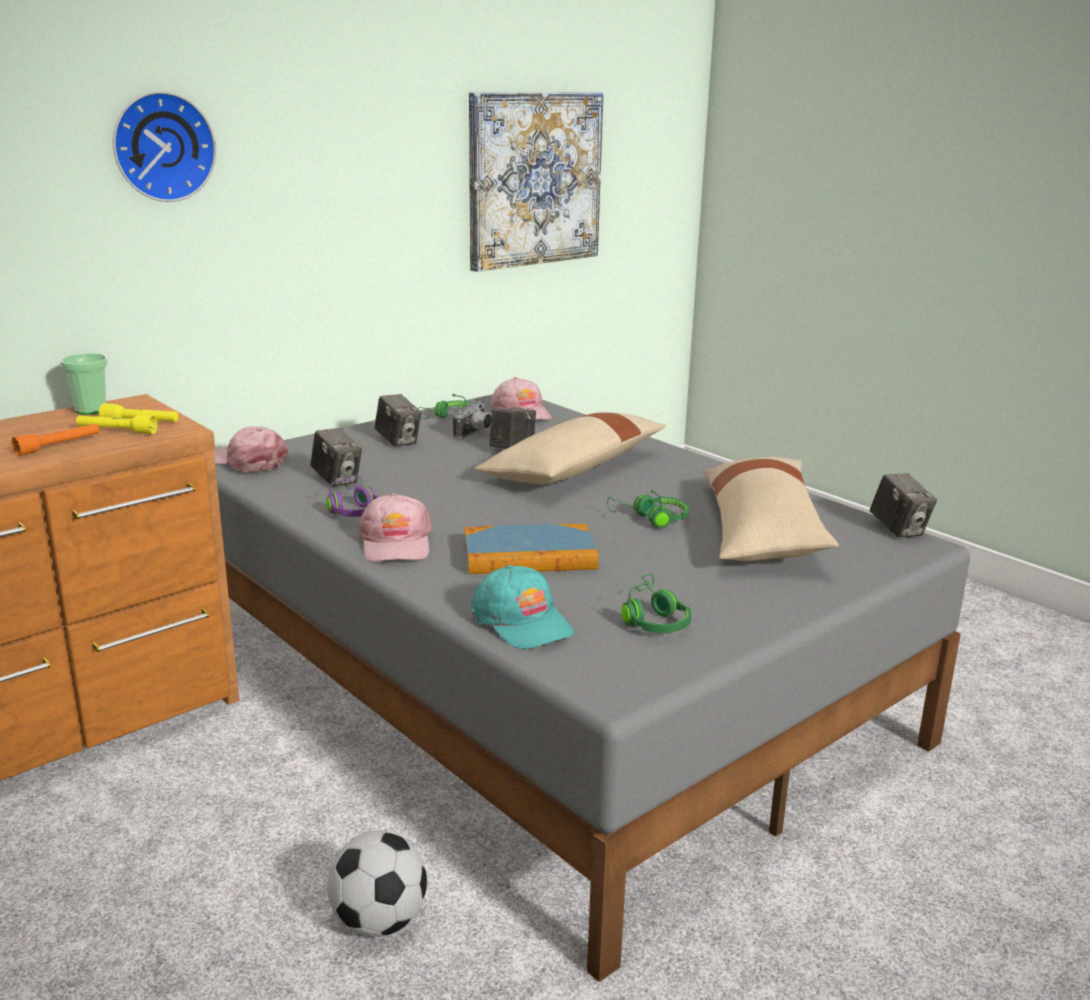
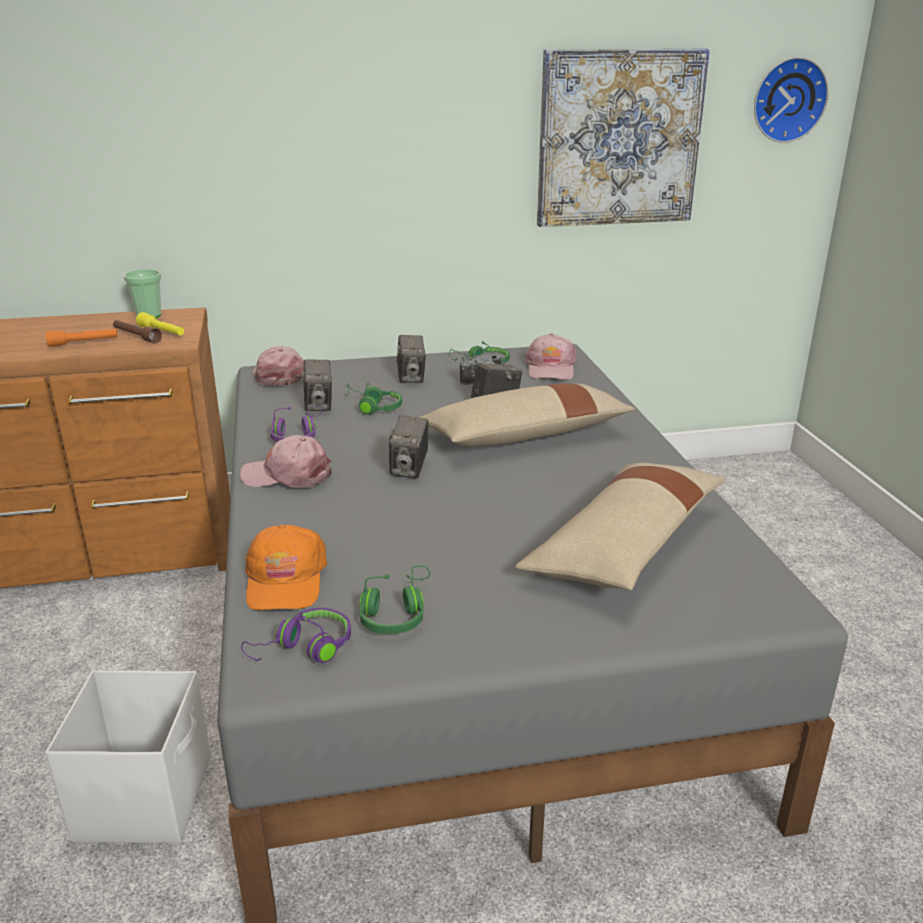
camera: 30 degrees right, 5 degrees up
(117, 431) = (136, 337): yellow flashlight -> brown flashlight
(162, 146) = (225, 99): wall clock -> wall clock (787, 100)
(378, 922) = (146, 797): football -> white storage box
(396, 543) = (287, 475): pink cap -> pink cap turned 75 degrees clockwise
(522, 621) = (285, 580): turquoise cap -> orange cap
(529, 555) = (375, 515): book -> none
(615, 663) = (304, 649): none -> purple headphones
(651, 519) = (530, 505): green headphones -> green headphones (373, 407)
(898, 530) = (782, 584): camera -> camera (409, 469)

